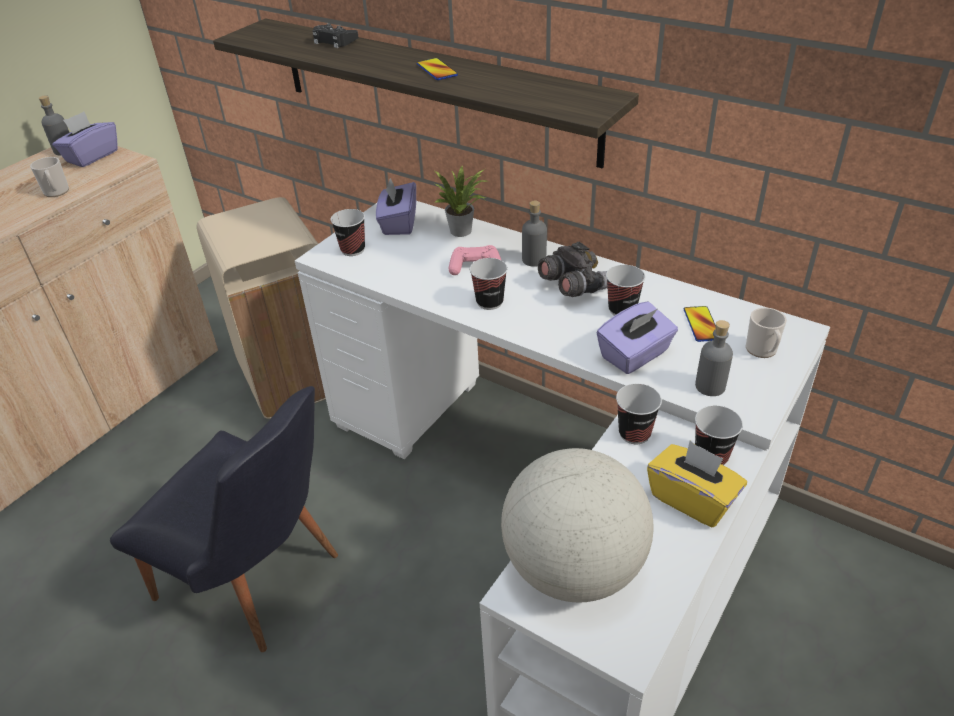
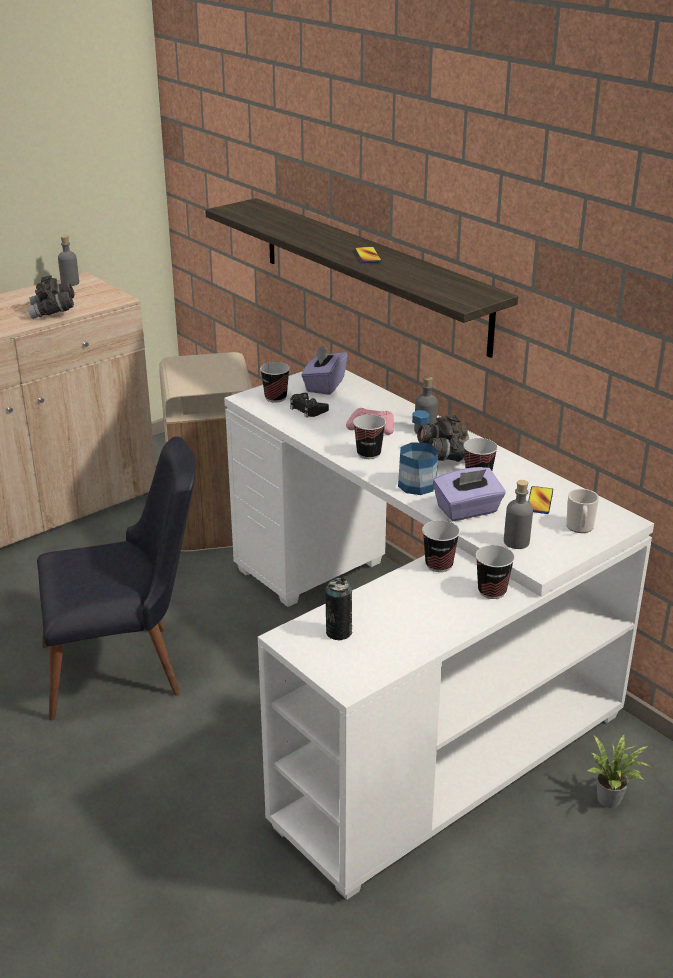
camera: 15 degrees right, 10 degrees down
(57, 192) = (53, 312): mug -> grey binoculars
(92, 156) = (90, 291): purple tissue box -> none
(261, 584) = (127, 669): black chair -> black chair turned 60 degrees counterclockwise
(334, 41) = (300, 223): black game controller -> black game controller (307, 409)
(463, 230) = (377, 400): potted plant -> potted plant (612, 799)
(563, 333) = (417, 485): none -> bottle
(574, 568) = (338, 632): globe -> can
(692, 499) = (458, 613): yellow tissue box -> none

